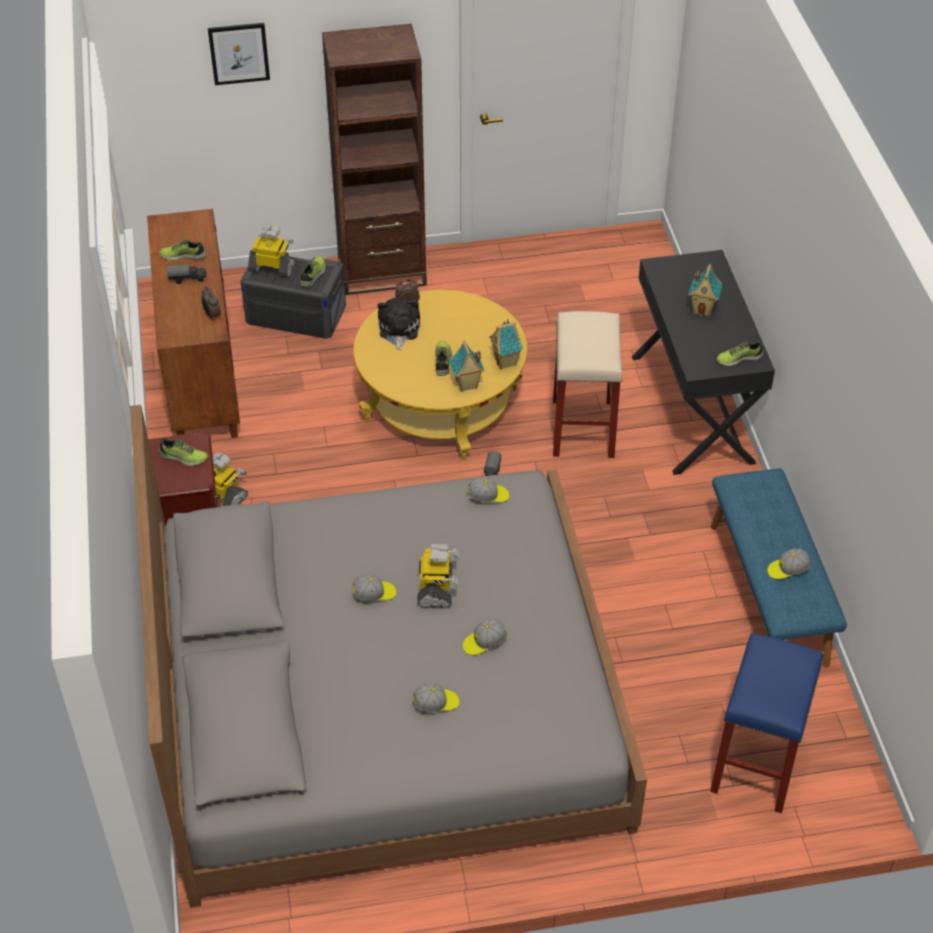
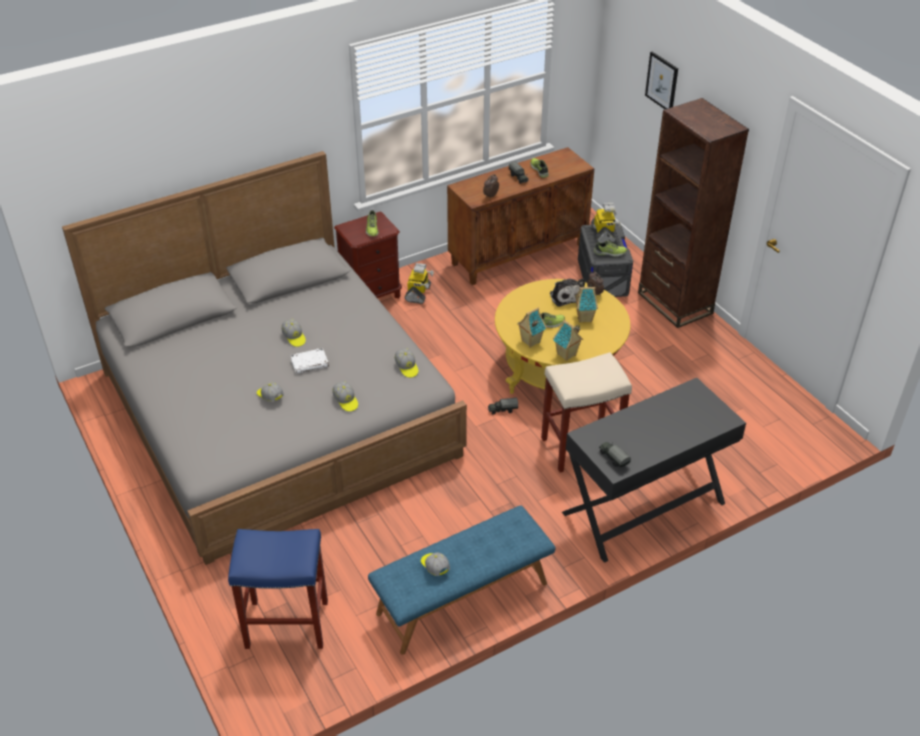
camera: 70 degrees right, 5 degrees down
(398, 330) = (566, 296): plush toy -> plush toy turned 90 degrees clockwise
(436, 588) = (310, 363): toy robot -> white book
(436, 703) = (211, 387): cap -> cap (346, 401)
(703, 309) = (660, 425): toy house -> toy house (585, 318)
(738, 358) = (613, 458): shoe -> toy truck

